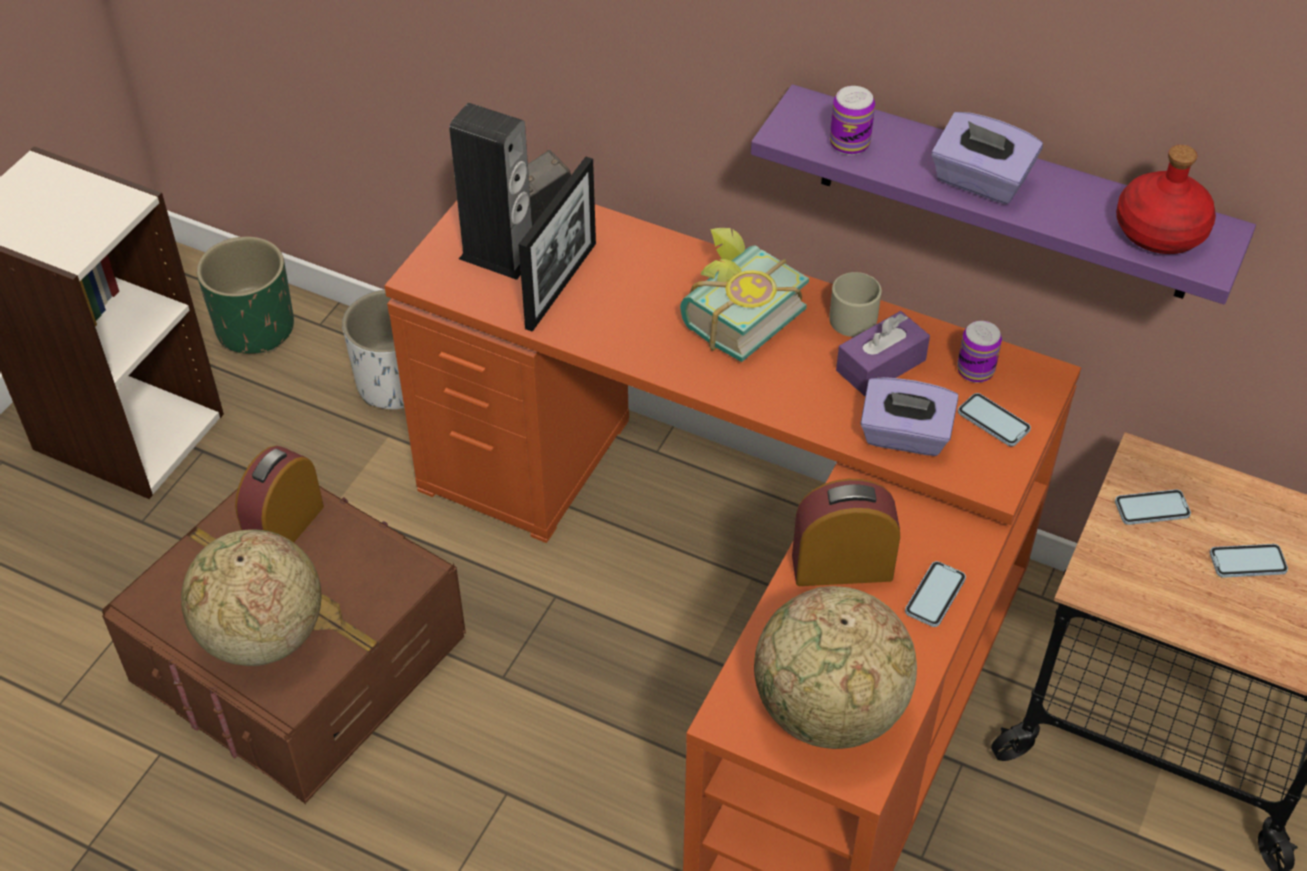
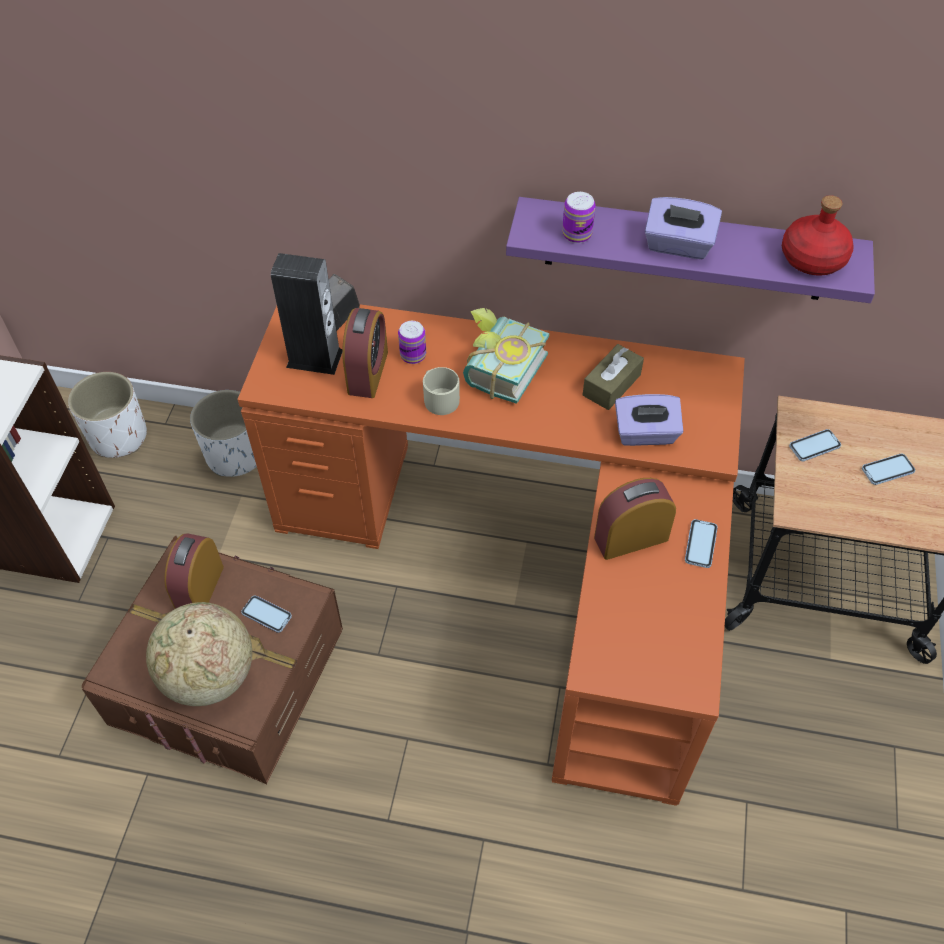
camera: 15 degrees left, 5 degrees up
(255, 329) = (119, 437): green planter -> white planter
(561, 285) = (368, 372): picture frame -> alarm clock
(828, 711) = (658, 648): globe -> none
(850, 315) = (578, 352): beige mug -> beige mug (439, 398)
(881, 365) = (611, 385): purple tissue box -> brown tissue box
(975, 370) = (676, 375): can -> can (413, 355)
(993, 421) = (701, 409): phone -> phone (266, 615)

